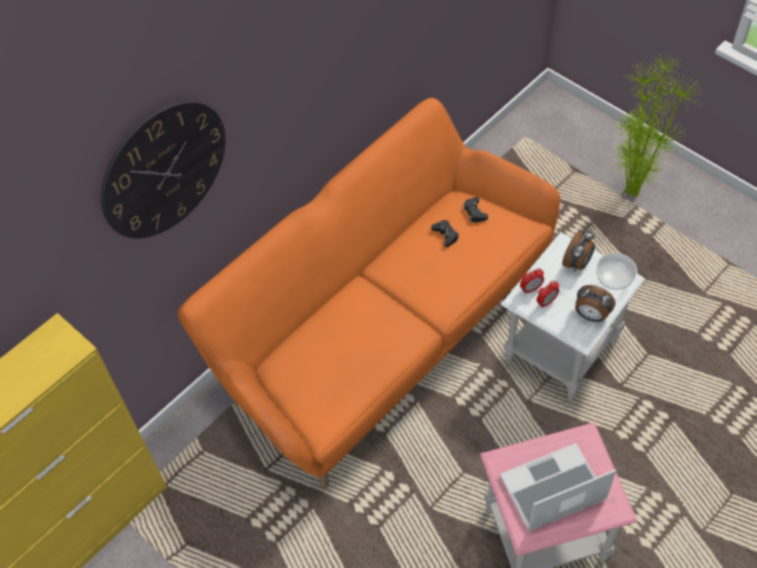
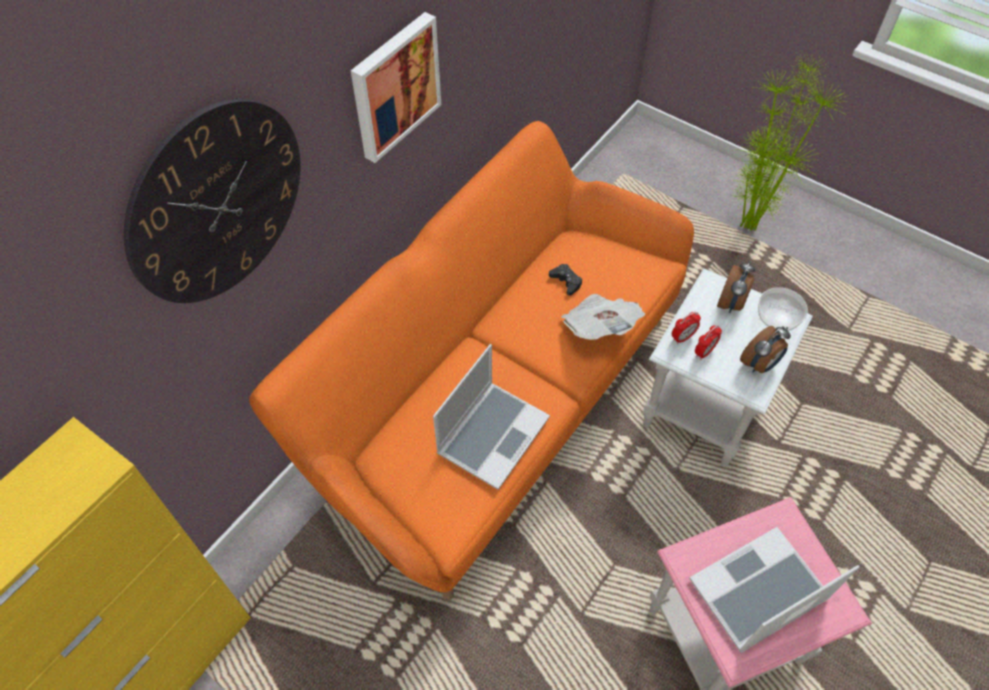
camera: 10 degrees left, 0 degrees up
(301, 81) = (394, 86): none -> picture
(367, 355) = (492, 434): none -> laptop
(467, 275) = (599, 327): none -> newspaper
(474, 212) = (596, 253): black game controller -> none
(591, 315) = (760, 364): alarm clock -> alarm clock turned 60 degrees counterclockwise

